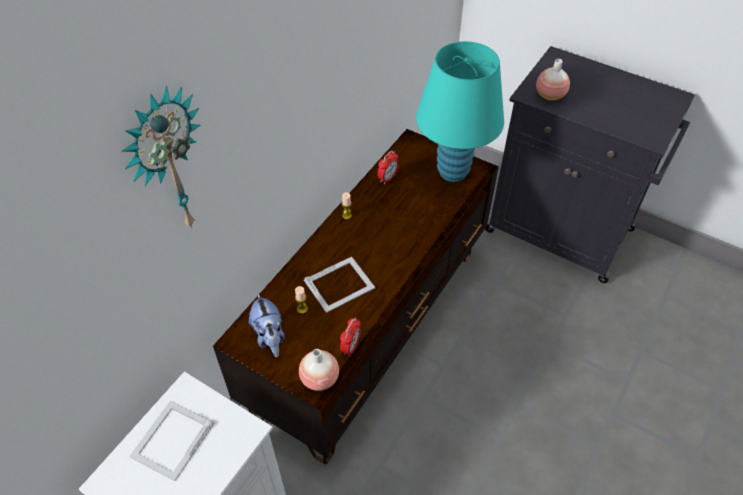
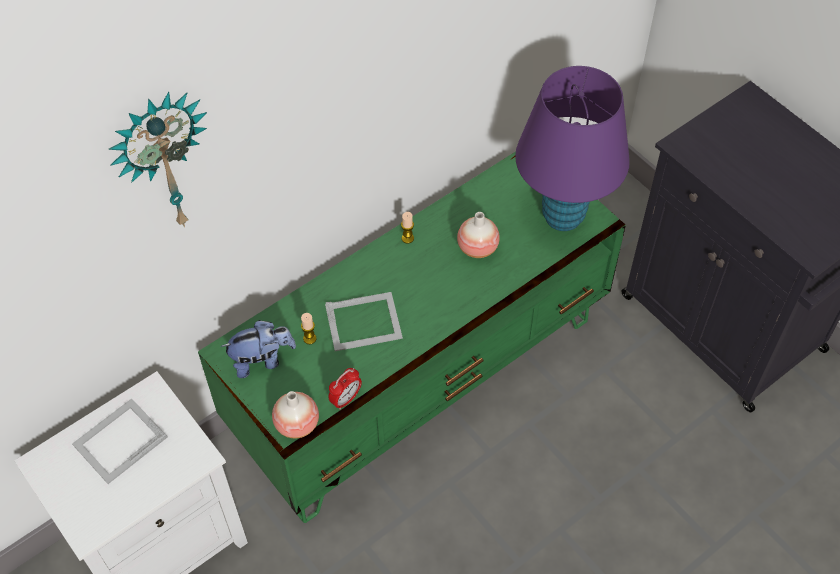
camera: 20 degrees right, 5 degrees up
(270, 337) = (262, 360): plush toy -> plush toy turned 105 degrees counterclockwise
(371, 328) = (421, 380): brown tv stand -> green tv stand
(387, 178) = (477, 203): alarm clock -> none
(452, 172) = (562, 216): turquoise table lamp -> purple table lamp
(550, 95) = (709, 153): vase -> vase (477, 248)

